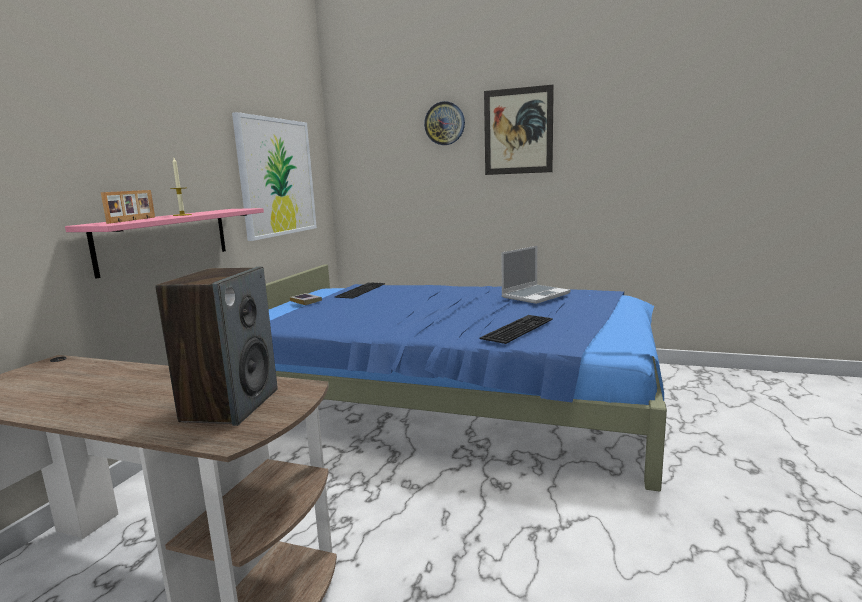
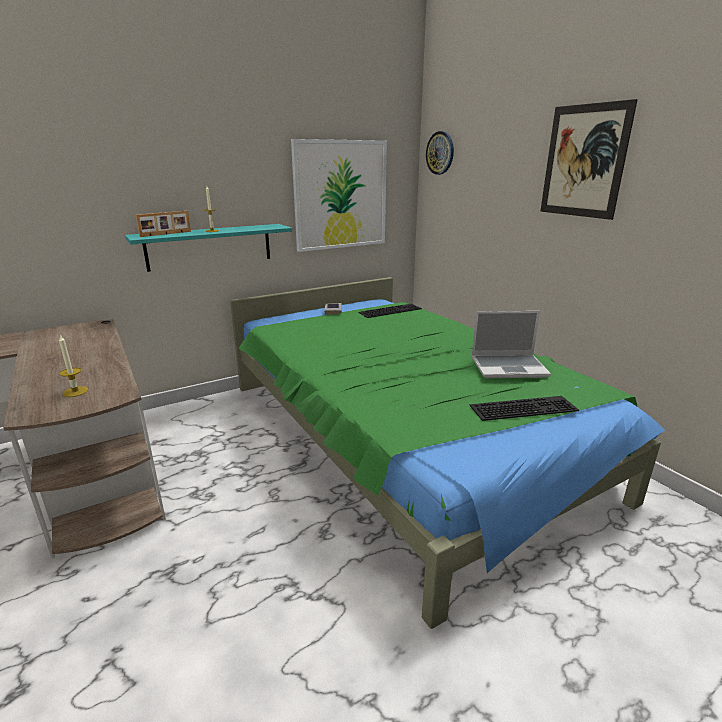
camera: 40 degrees right, 10 degrees up
(165, 239) = (209, 246): pink shelf -> turquoise shelf
(231, 405) = (75, 391): speaker -> candle
(444, 123) = (512, 145): wall clock -> wall clock (440, 153)
(448, 400) = (403, 437): blue bed -> green bed
(516, 328) = (401, 400): keyboard -> keyboard (523, 407)

